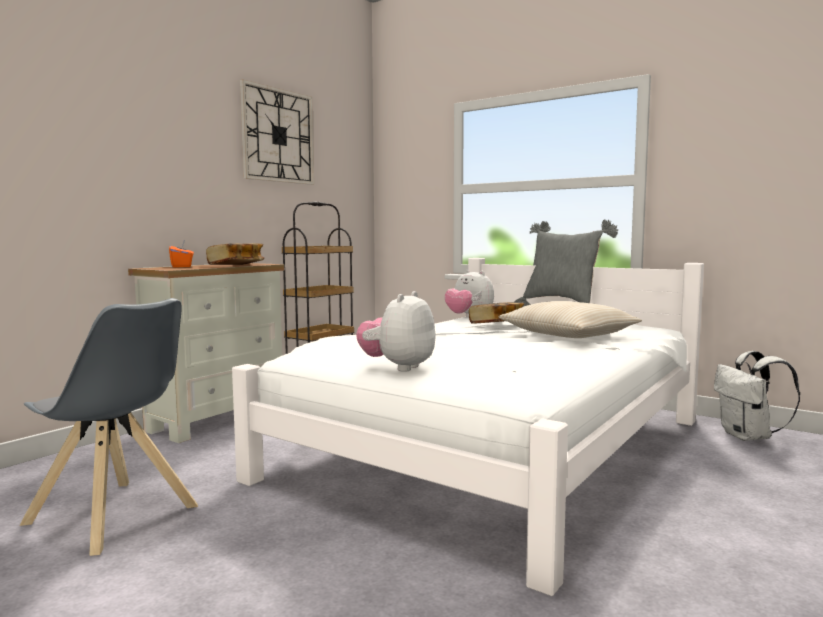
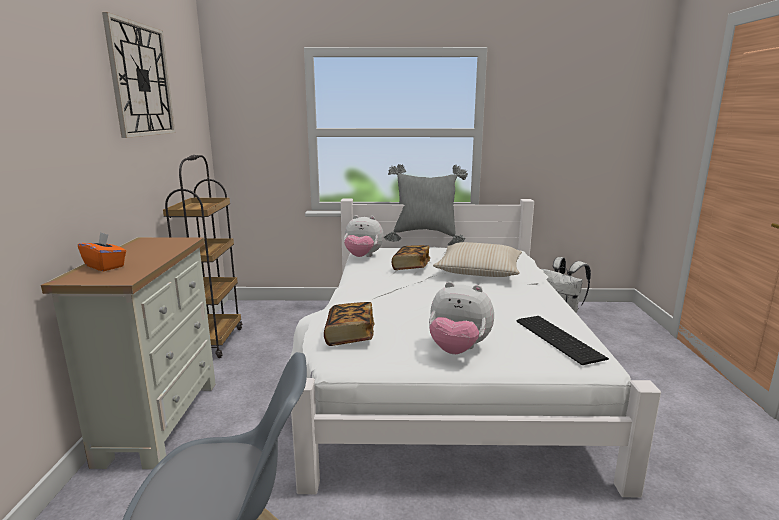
camera: 35 degrees left, 10 degrees up
(236, 265) = (165, 252): book -> book (350, 336)
(398, 367) = (458, 350): plush toy -> plush toy turned 60 degrees counterclockwise
(521, 376) = (559, 338): none -> keyboard

